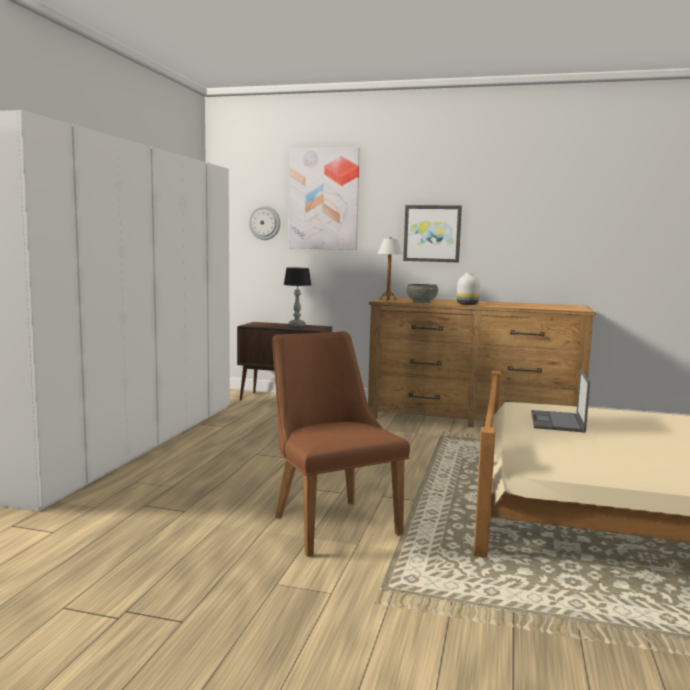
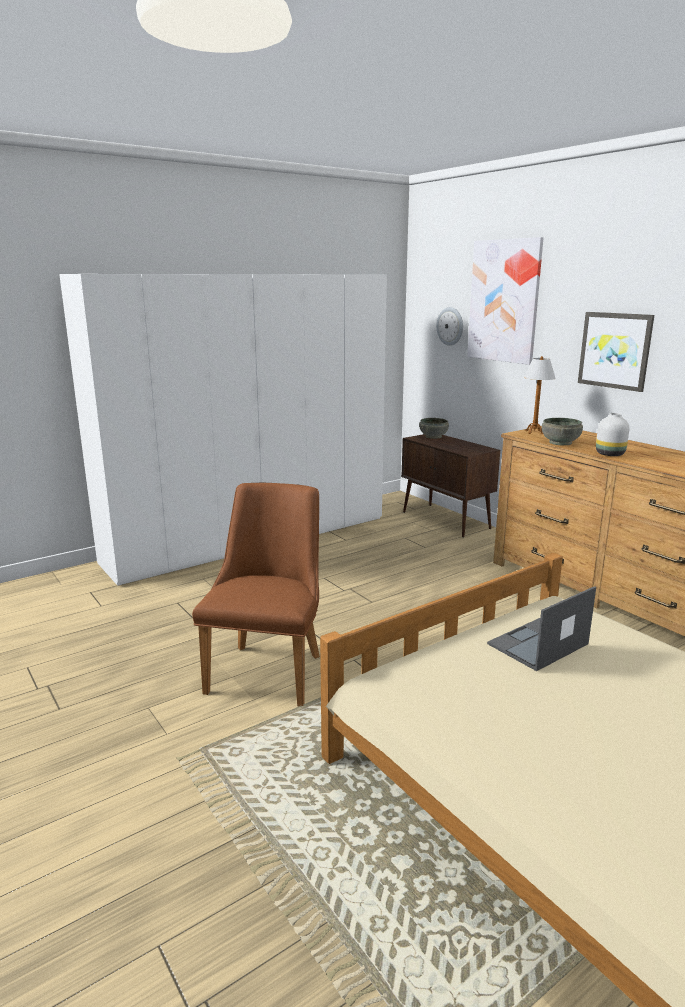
camera: 40 degrees right, 10 degrees up
(260, 323) = (433, 436): none -> grey bowl
(297, 325) = (464, 443): table lamp -> none

